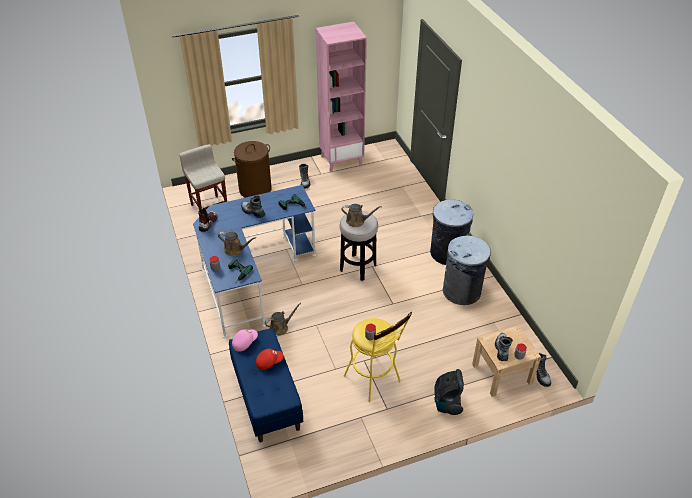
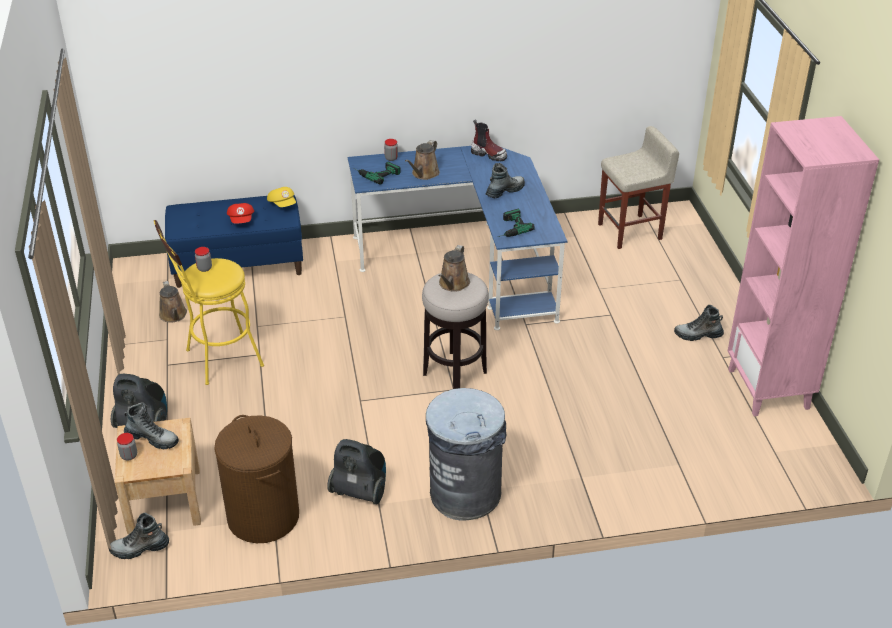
camera: 100 degrees right, 5 degrees down
(244, 342) = (283, 204): pink cap -> yellow cap
(255, 189) = (677, 278): brown laundry basket -> brown laundry basket (263, 517)
(280, 327) = (352, 284): brown watering can -> brown watering can (173, 315)
(462, 291) = (360, 491): grey trash can -> vacuum cleaner

